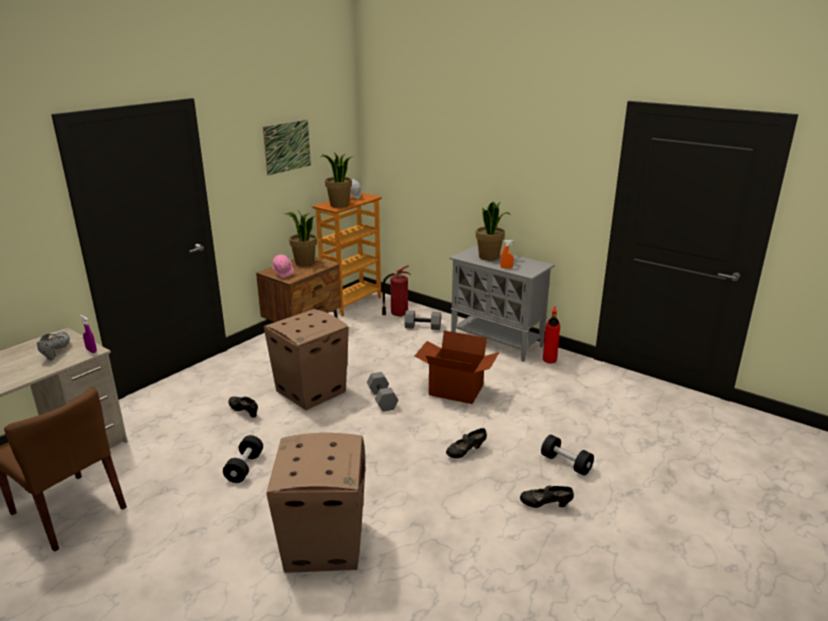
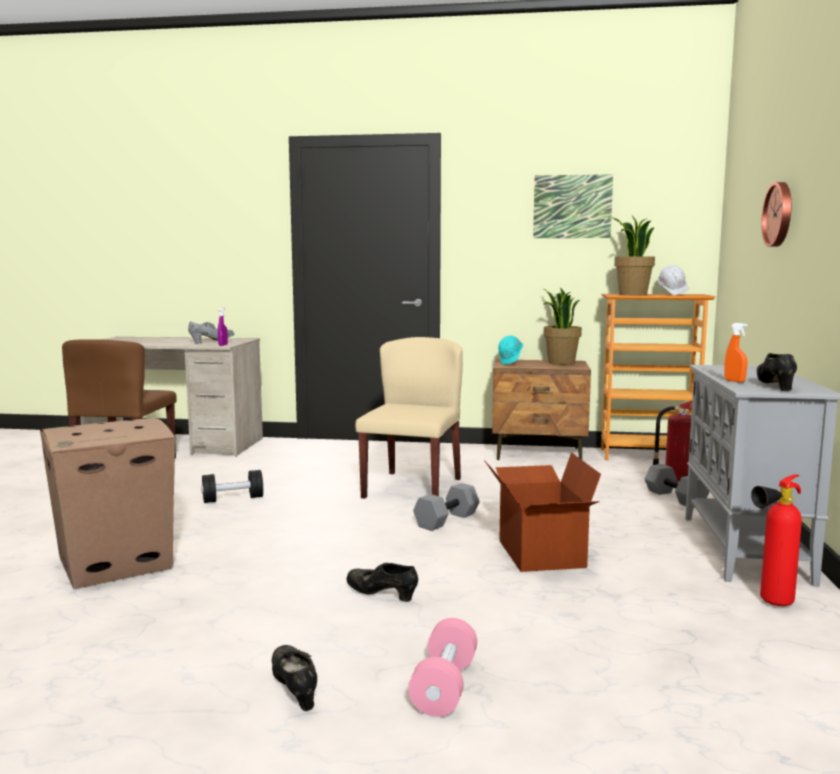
camera: 60 degrees right, 15 degrees down
(244, 412) = (332, 475): black shoe -> black shoe (775, 386)
(283, 275) = (511, 364): pink hard hat -> turquoise hard hat
(312, 391) = (412, 487): cardboard box -> beige chair
(457, 160) = (780, 214): none -> wall clock
(489, 257) = (750, 373): potted plant -> none
(566, 463) = (444, 687): black dumbbell -> pink dumbbell

